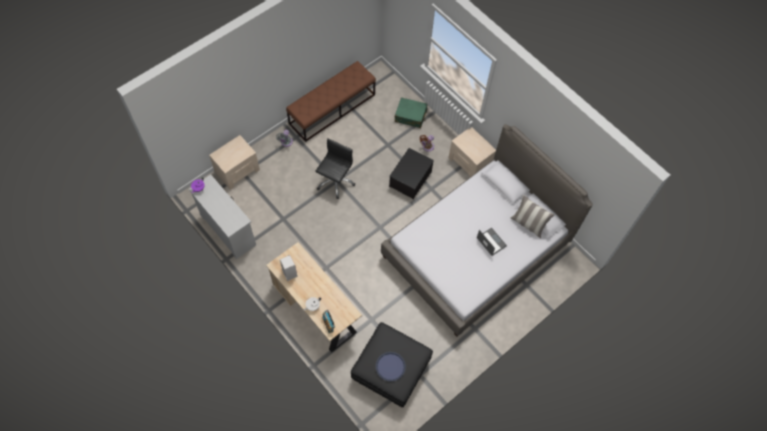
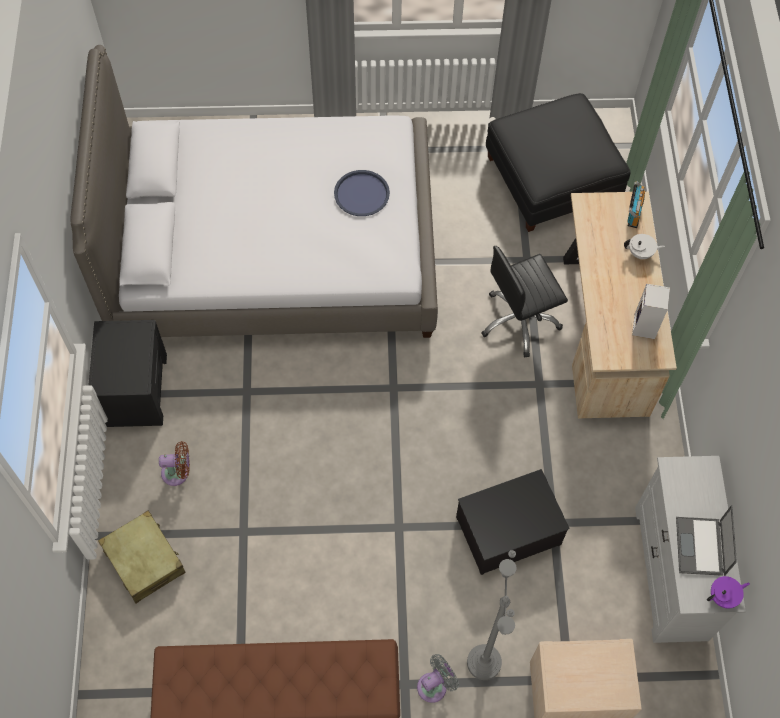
camera: 140 degrees left, 0 degrees up
(275, 159) = (483, 662): none -> grey floor lamp
(335, 182) = (403, 527): black office chair -> black office chair (519, 321)
(390, 366) = (570, 135): blue tray -> blue tray (361, 194)
(410, 116) = (144, 560): green suitcase -> beige suitcase
(410, 179) = (265, 433): storage box -> storage box (508, 529)
(470, 162) = (135, 389): beige nightstand -> black nightstand
(491, 241) = (268, 179): laptop -> laptop (700, 547)
(528, 224) = (183, 165): pillow -> none

